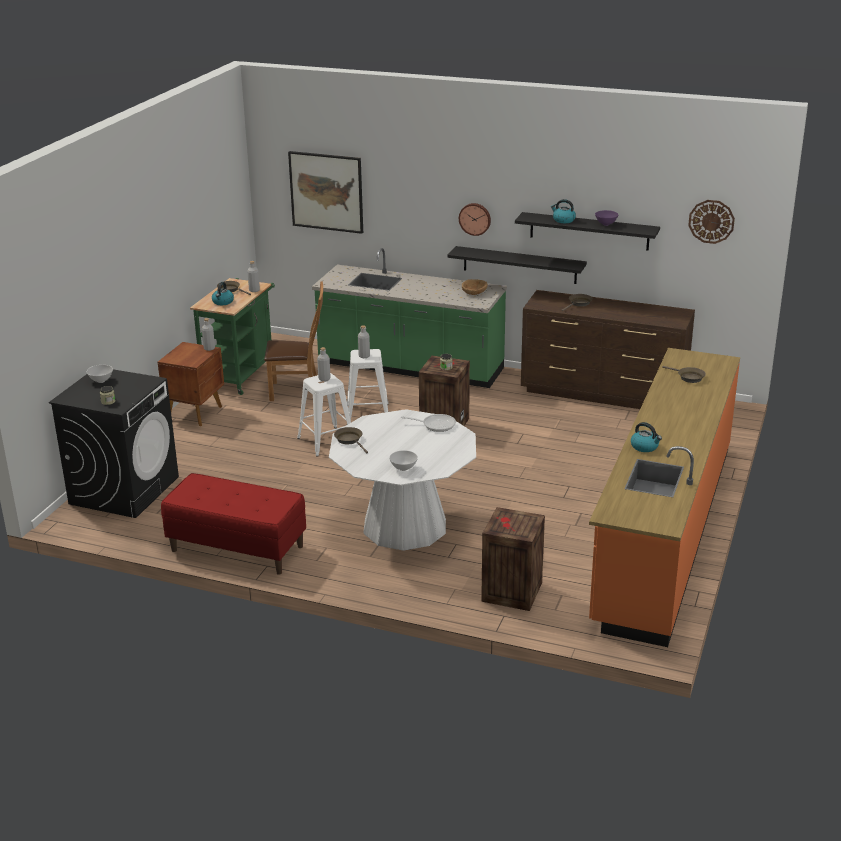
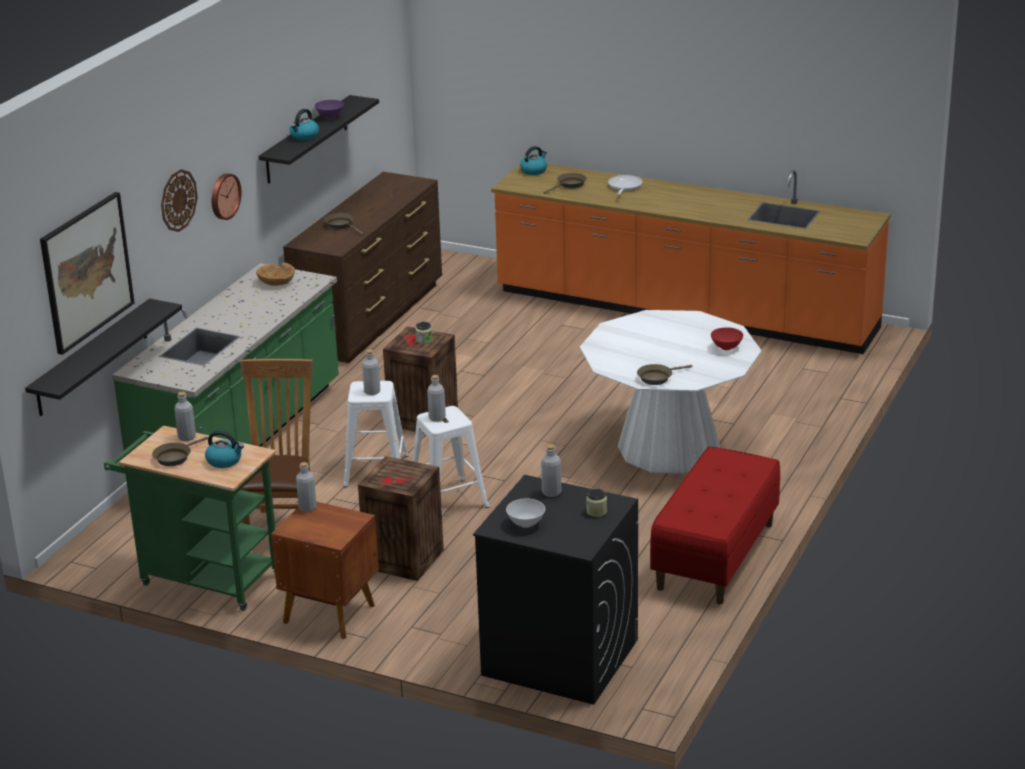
camera: 85 degrees left, 0 degrees up
(138, 387) = (551, 492): none -> grey bottle
(403, 468) = (726, 348): white bowl -> red bowl
(436, 425) = (623, 329): frying pan -> frying pan (624, 187)
(510, 592) = (799, 393): crate -> crate (404, 560)
(519, 265) = (264, 227): black shelf -> black shelf (92, 358)
(645, 447) = (723, 214): kettle -> kettle (534, 170)
(711, 221) = (377, 63): wall clock -> wall clock (178, 200)

